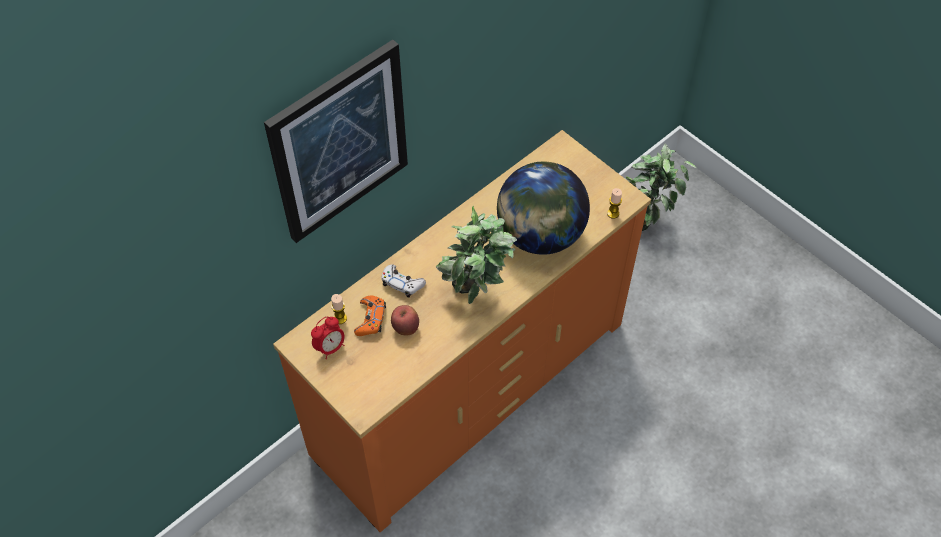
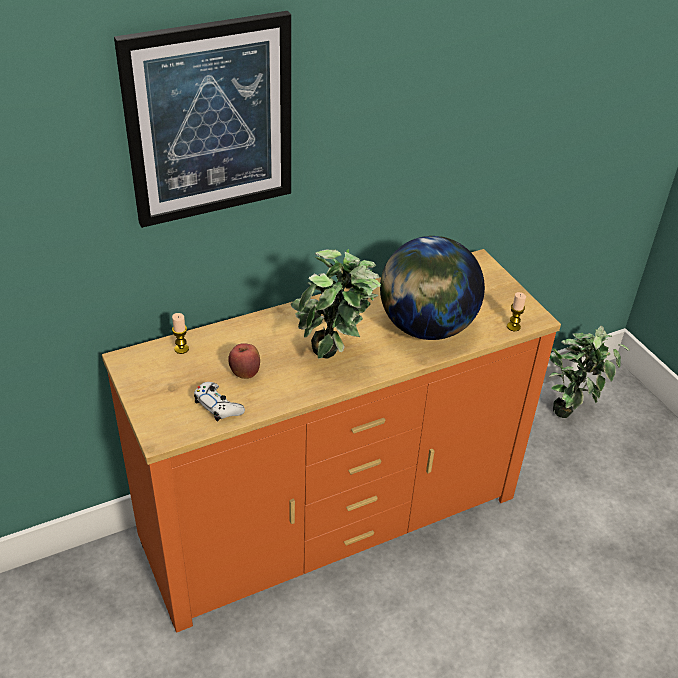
camera: 15 degrees right, 15 degrees down
(330, 347) = (157, 371): alarm clock -> none
(370, 319) = (212, 357): orange game controller -> none
(402, 283) = (261, 334): white game controller -> white game controller (218, 406)

